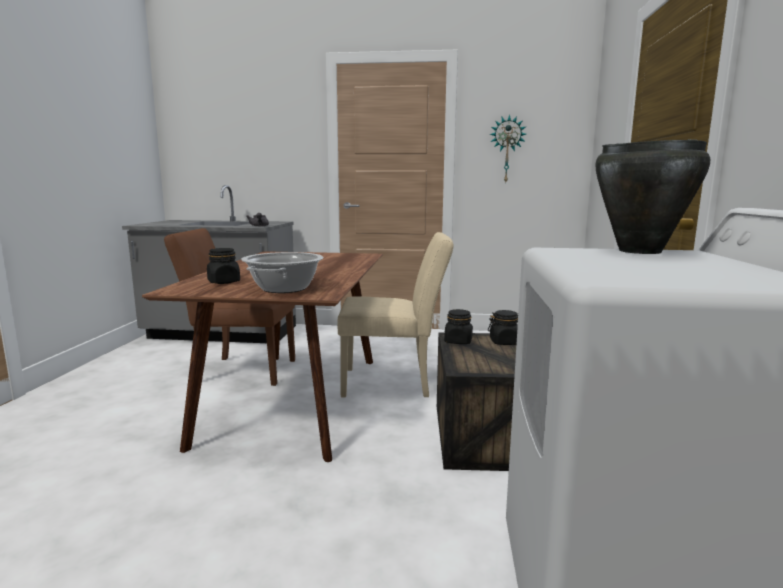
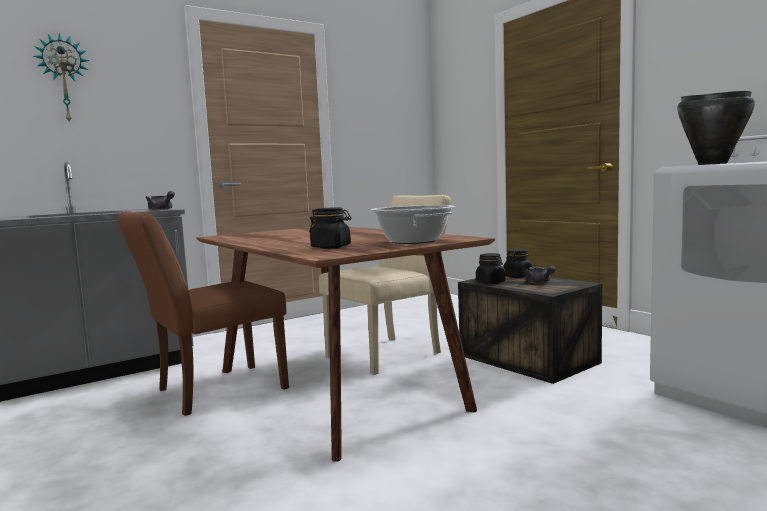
camera: 40 degrees left, 5 degrees down
(495, 356) = (539, 282): none -> grey teapot
(507, 149) = (372, 124): wall clock -> wall clock (63, 79)

